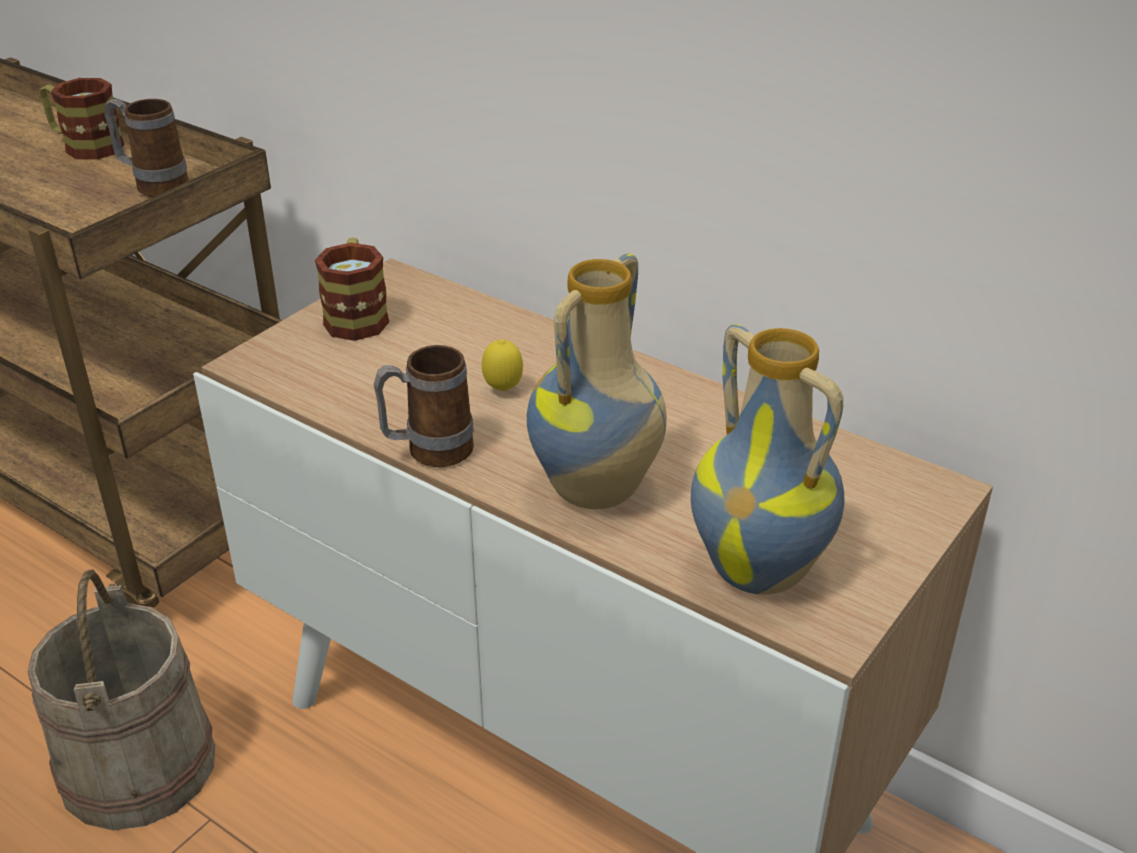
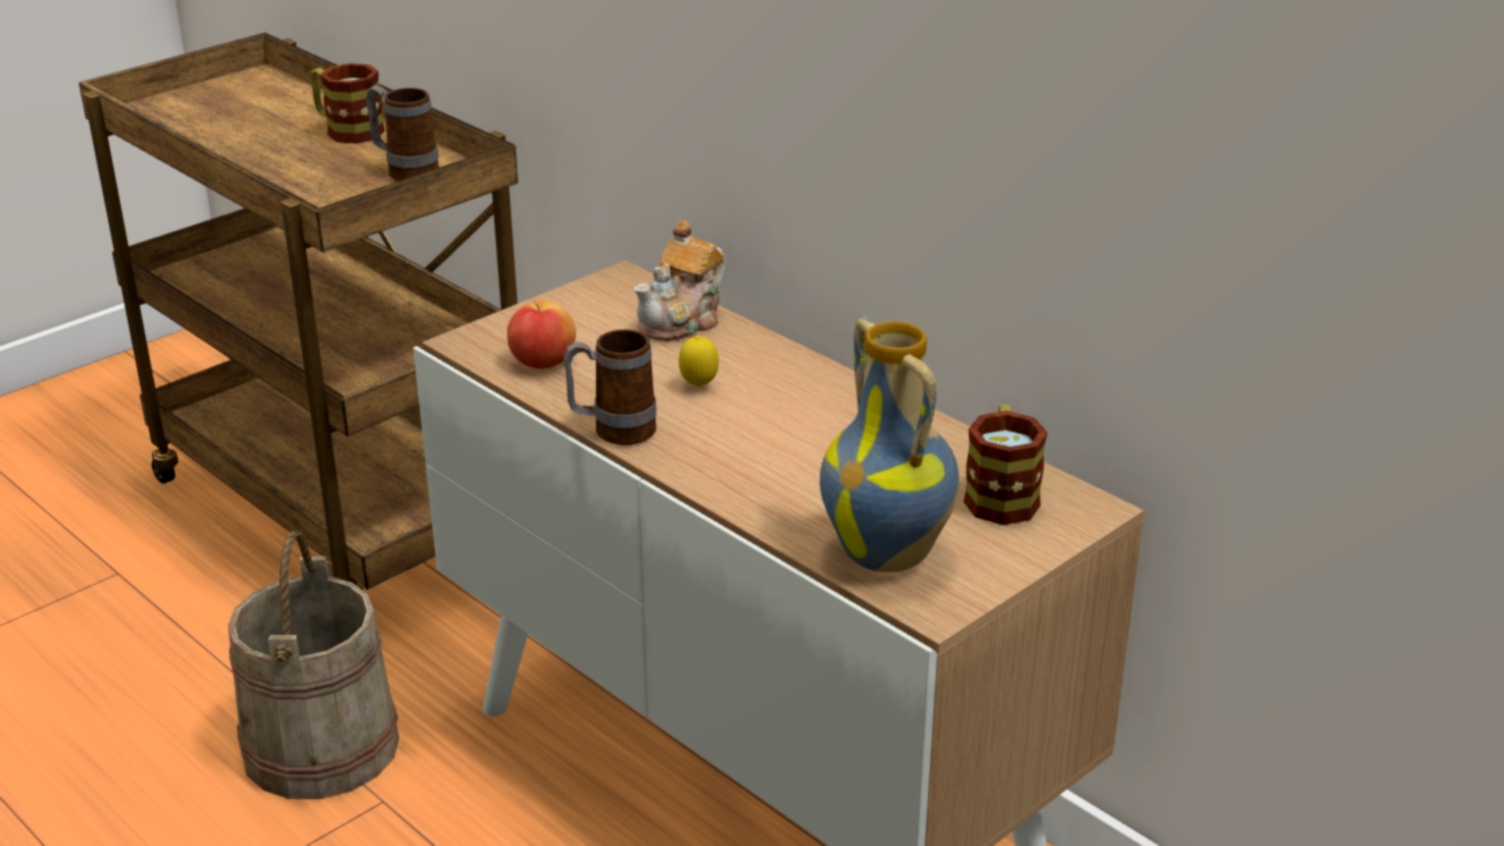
camera: 10 degrees right, 5 degrees down
(335, 379) = (543, 363): none -> apple
(357, 315) = (578, 309): mug -> mug (1001, 494)
(466, 318) = (683, 321): none -> teapot
(598, 492) = (760, 478): vase -> none

